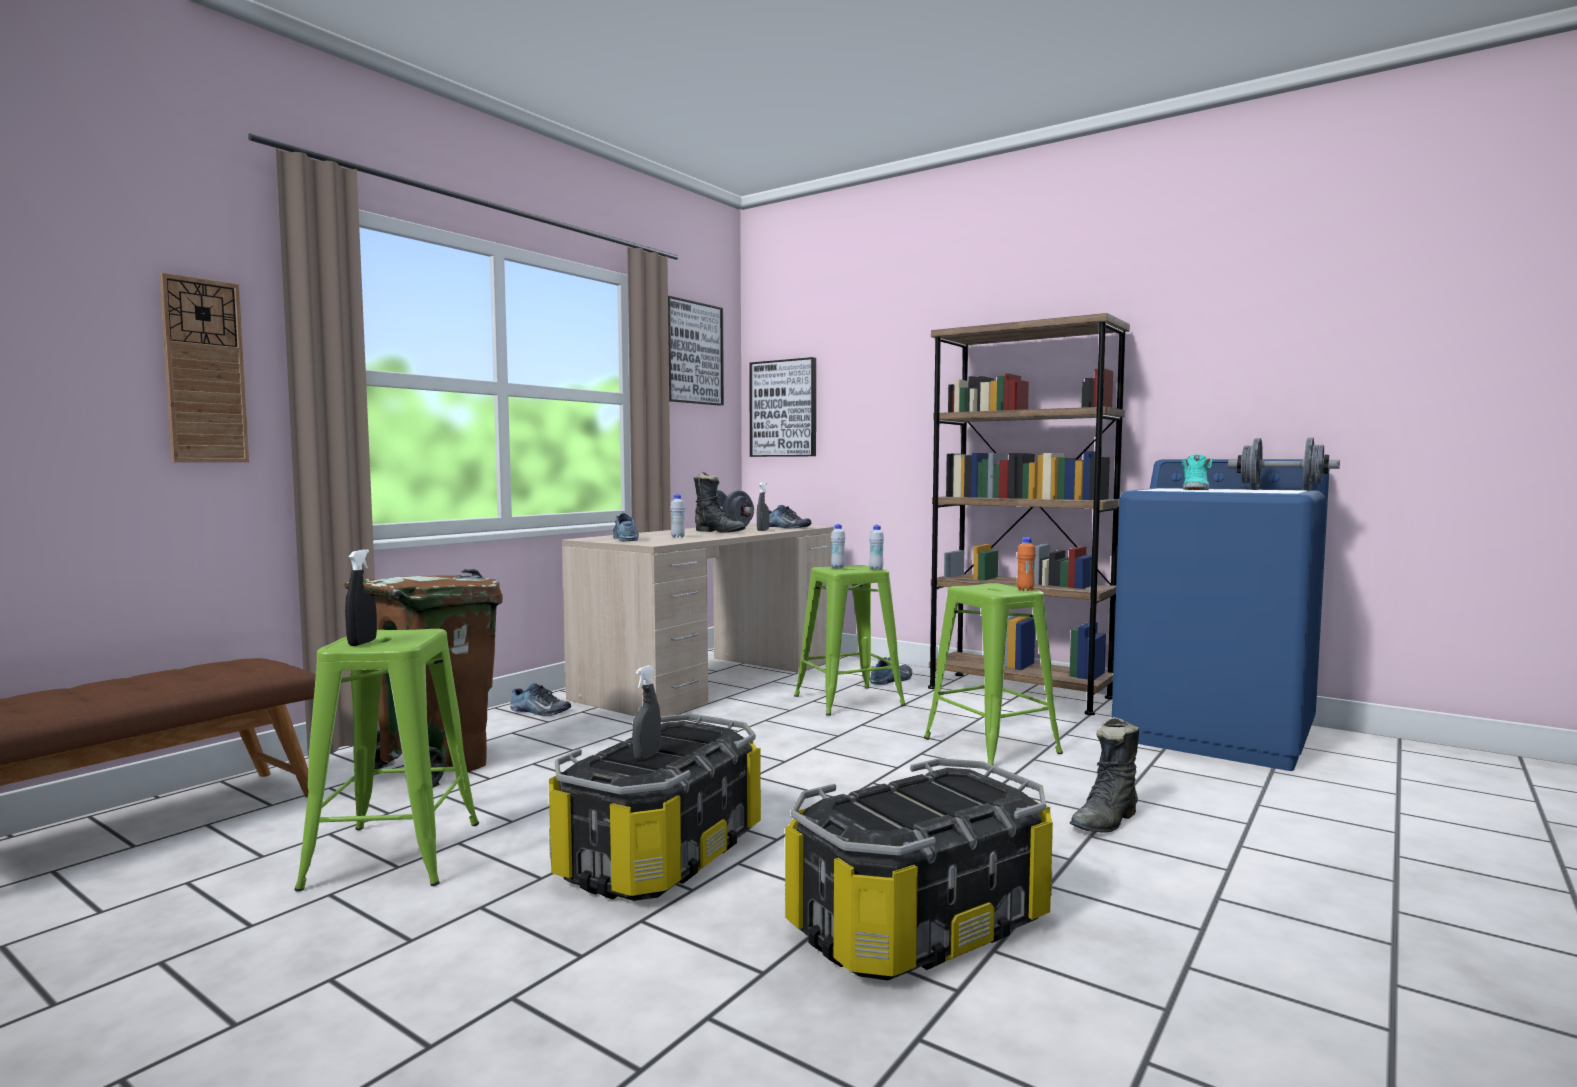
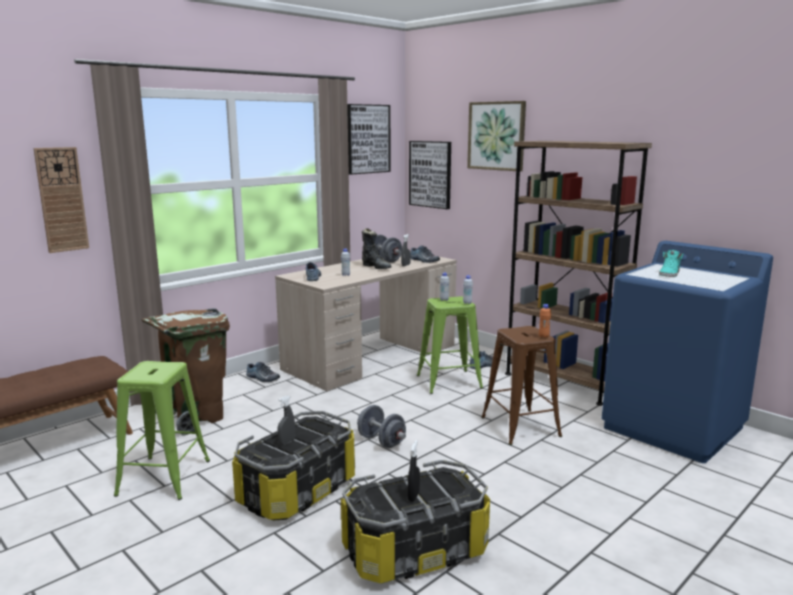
camera: 10 degrees right, 10 degrees up
(362, 643) = (140, 375): black spray bottle -> black spray bottle (413, 496)
(888, 341) = (496, 136): none -> picture
(992, 746) = (520, 427): green stool -> brown stool
(1106, 821) = (558, 492): black boot -> none
(1280, 490) = (728, 278): grey dumbbell -> grey dumbbell (381, 441)

